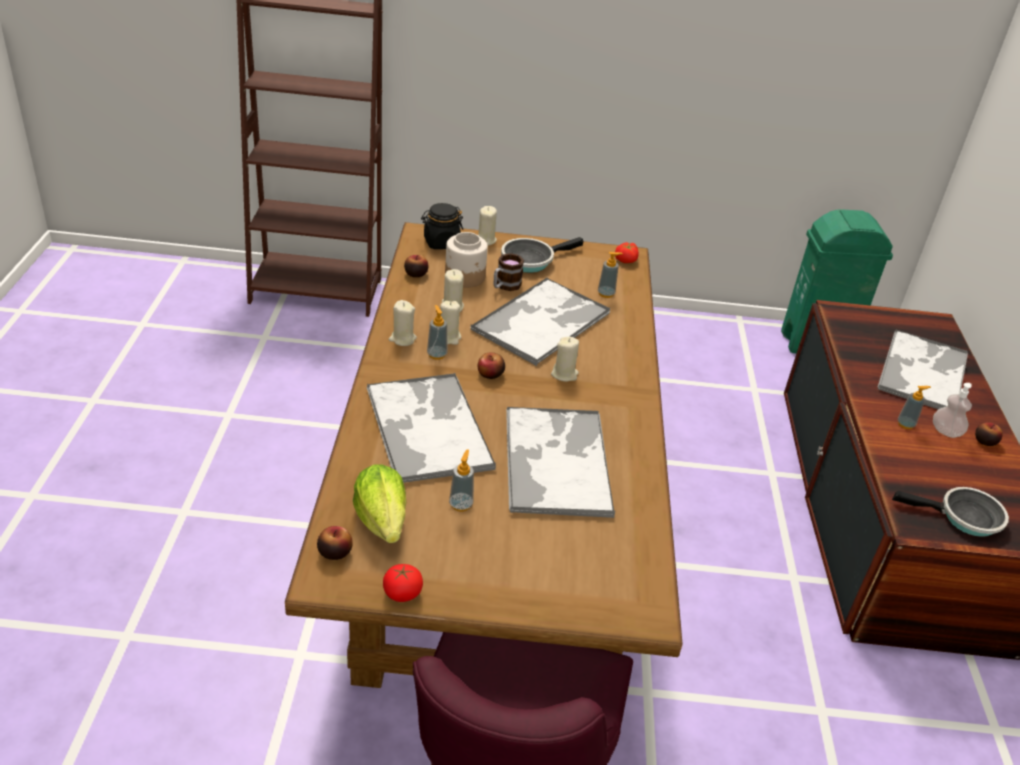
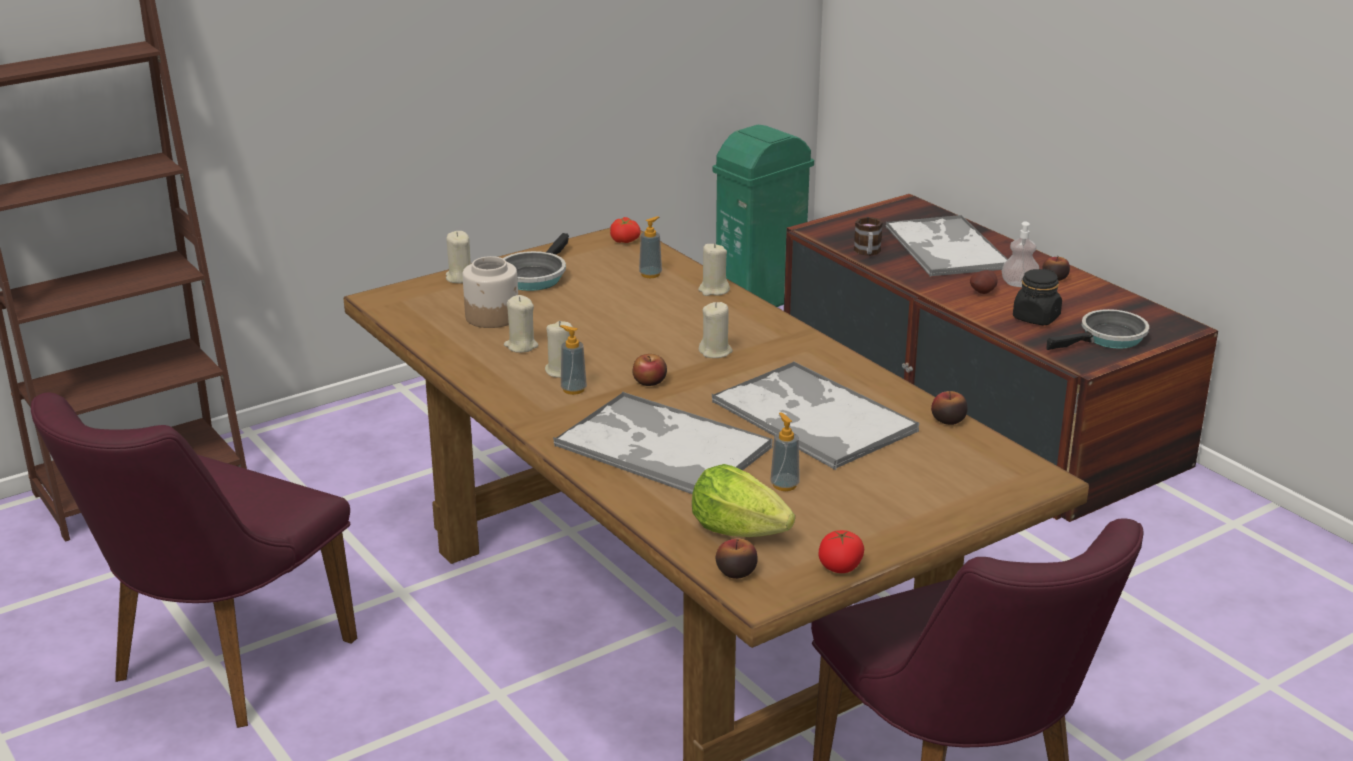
camera: 35 degrees left, 10 degrees down
(225, 421) = (217, 669): none -> purple chair
(402, 339) = (518, 392): beige candle -> beige candle (713, 290)
(416, 274) = (437, 335): apple -> apple (948, 420)
(441, 243) = (417, 298): black jar -> black jar (1036, 318)
(505, 286) = (545, 308): mug -> mug (867, 252)
(542, 321) = (628, 321): tray -> none
(905, 424) = (984, 292): soap dispenser -> potato

